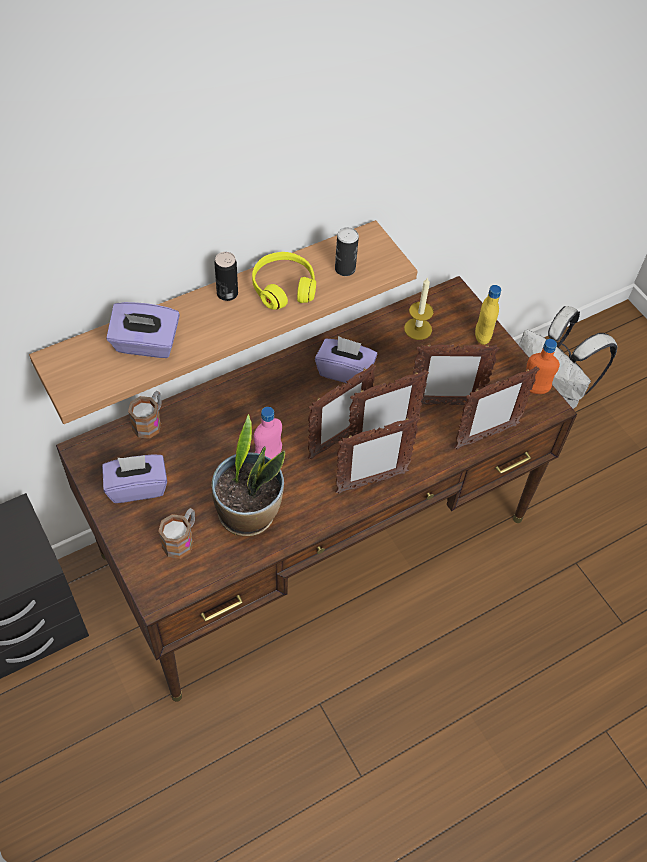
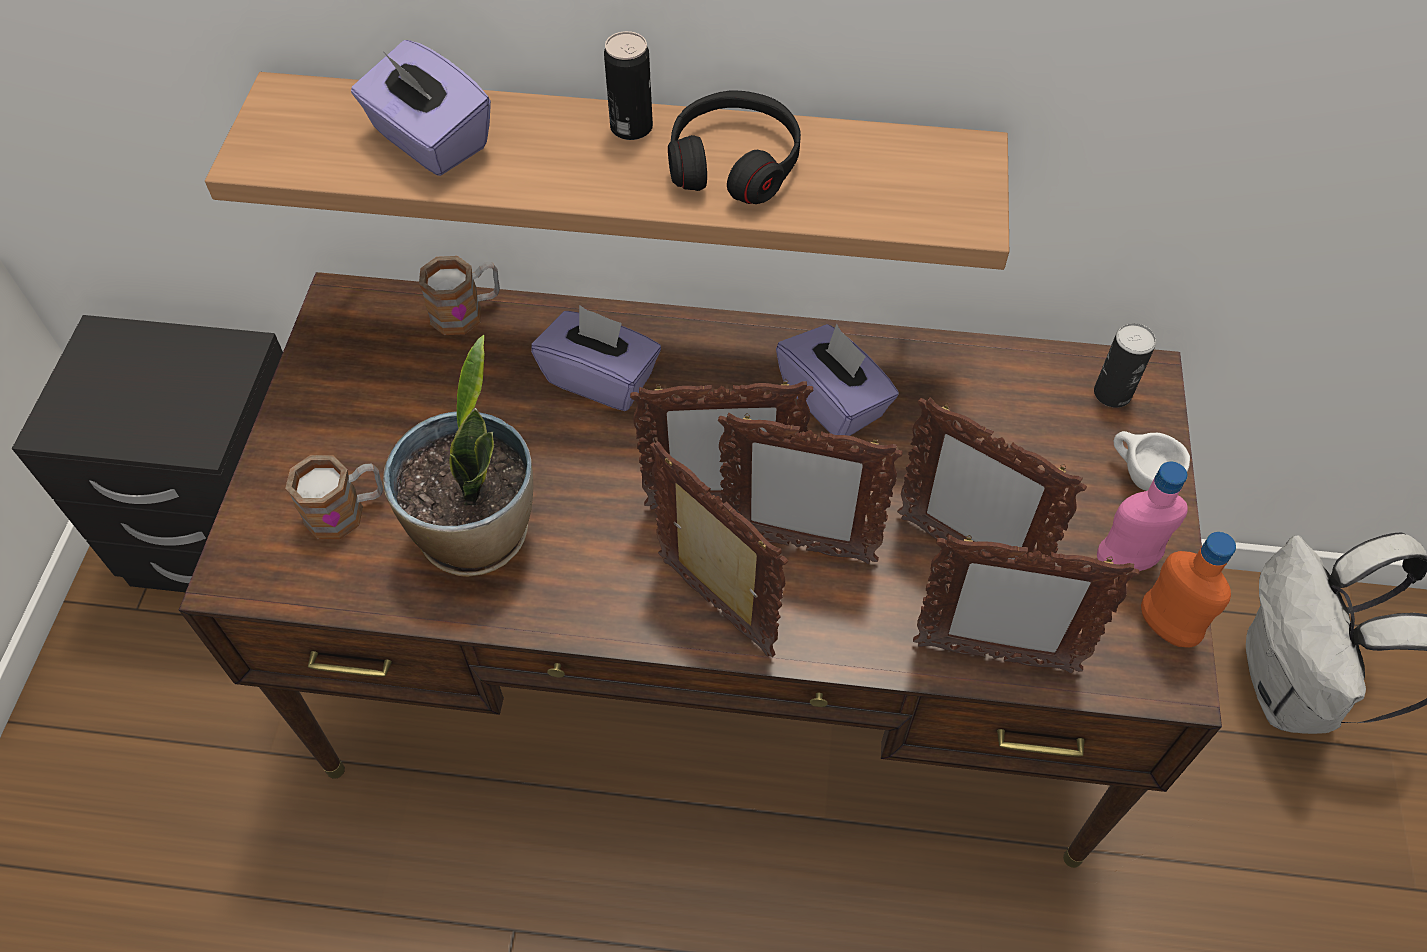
camera: 40 degrees right, 0 degrees up
(137, 487) = (361, 395): purple tissue box -> purple tissue box (601, 378)
(268, 456) = (589, 463): pink bottle -> pink bottle (1125, 561)
(283, 287) = (734, 162): yellow headphones -> black headphones
(345, 269) = (871, 184): can -> can (1112, 393)
(371, 482) = (715, 608): picture frame -> picture frame turned 150 degrees counterclockwise
(418, 329) = (1024, 400): candle -> none
(482, 336) = (1138, 477): yellow bottle -> white cup

